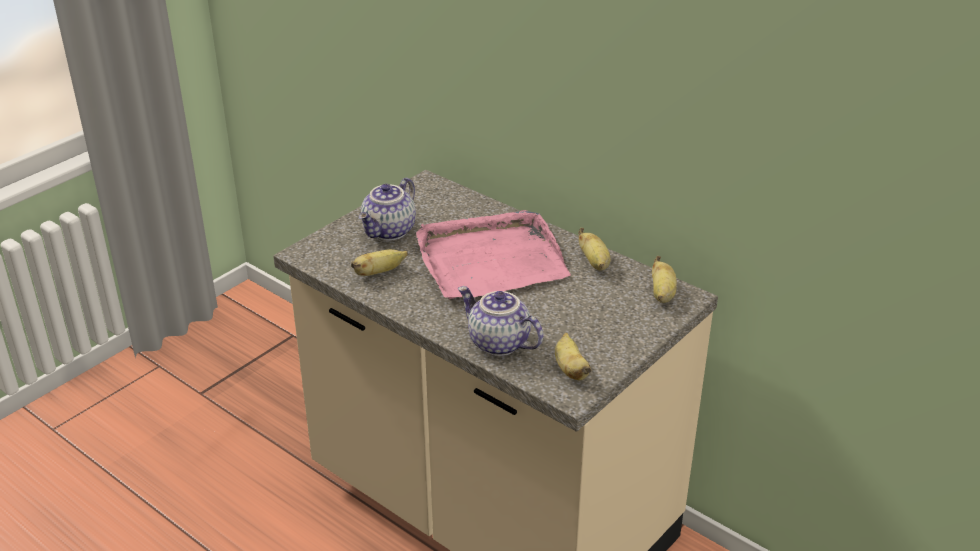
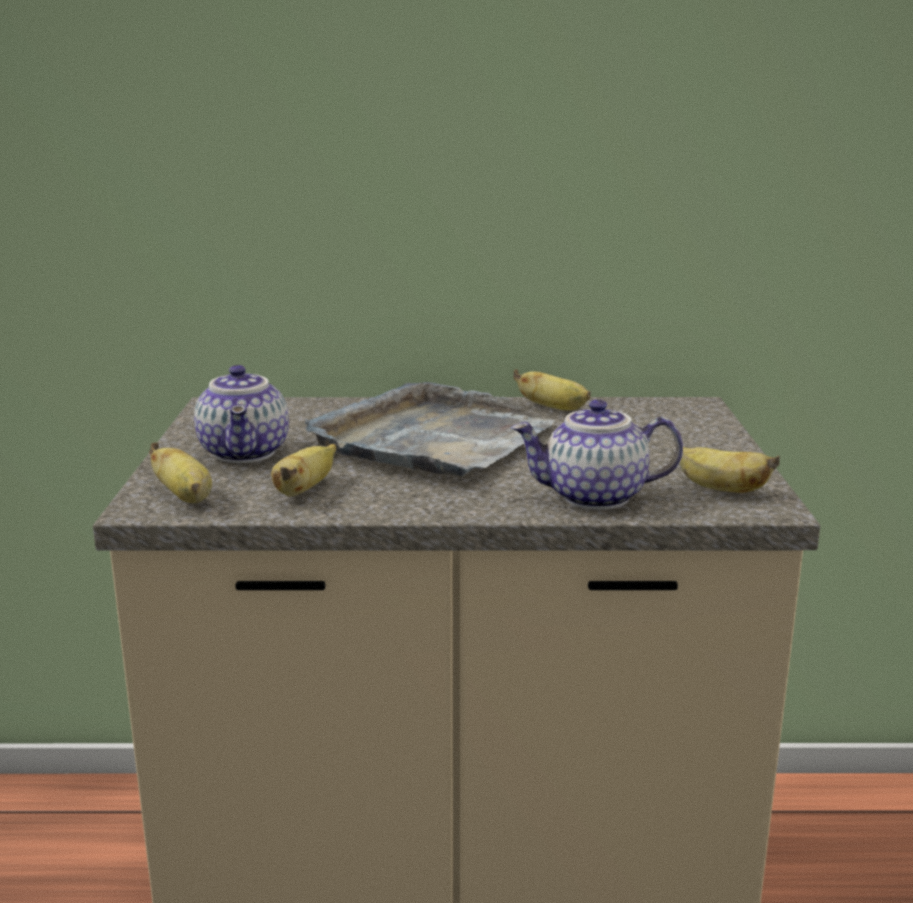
camera: 40 degrees left, 15 degrees down
(489, 260) = (433, 439): pink tray -> grey tray
(662, 294) = (671, 409): banana -> banana (185, 497)

